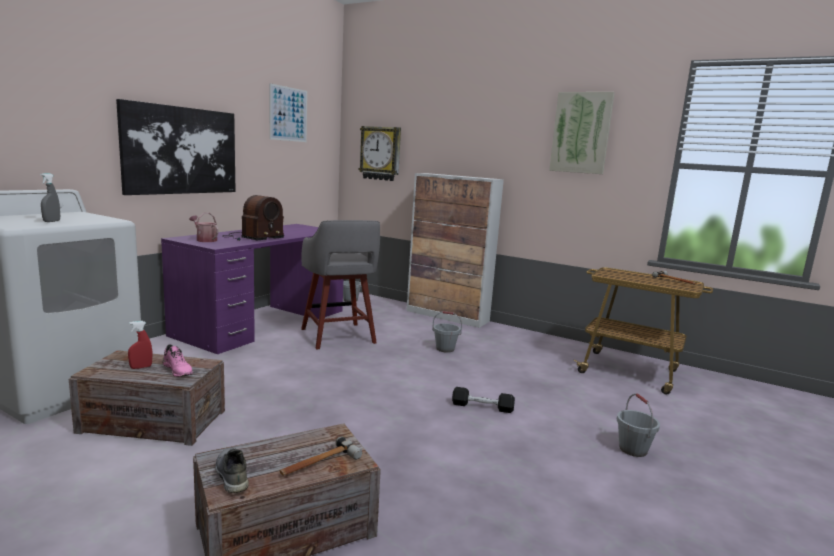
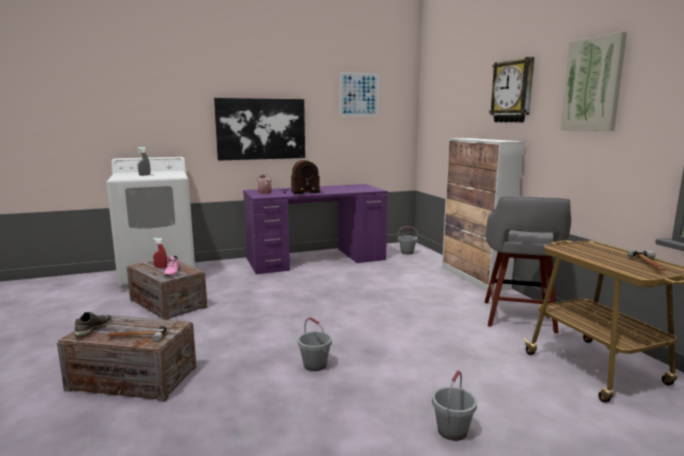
camera: 40 degrees right, 0 degrees up
(338, 337) = (350, 277): grey stool -> grey stool (518, 317)
(380, 153) = (440, 121): wall clock -> wall clock (513, 91)
(445, 349) = (422, 303): grey bucket -> grey bucket (315, 365)
(482, 407) = (372, 353): black dumbbell -> none

